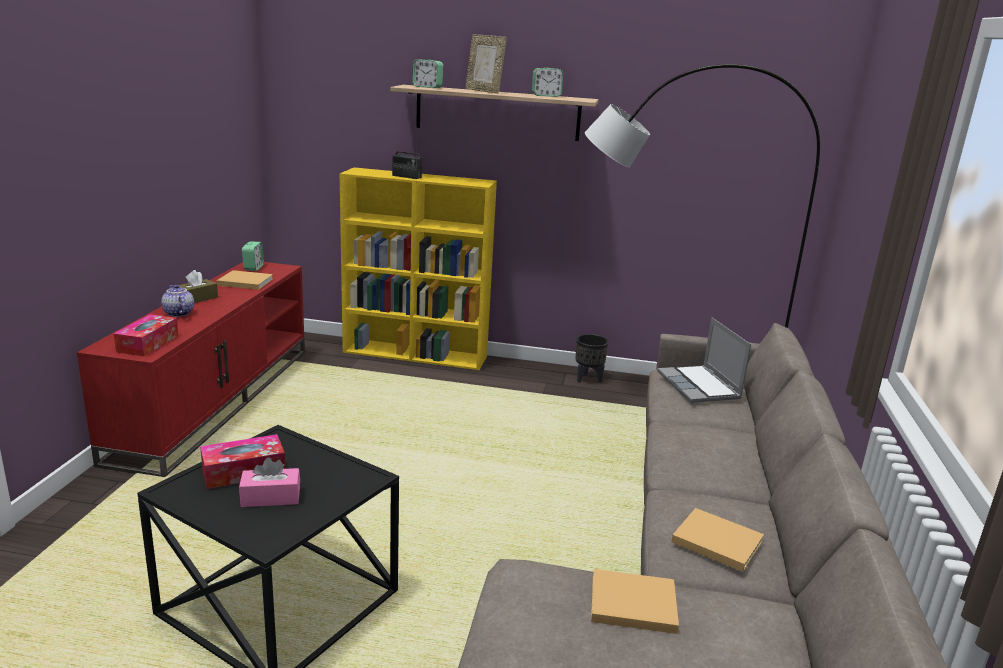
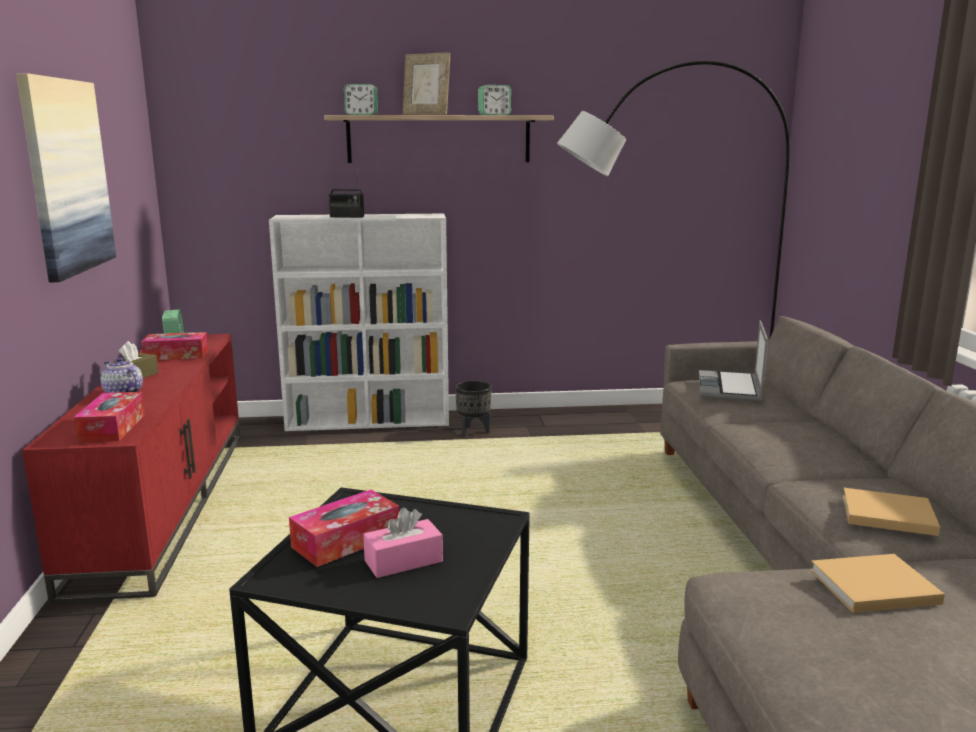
camera: 15 degrees left, 5 degrees down
(150, 137) = (66, 176): none -> picture
(244, 282) = (176, 355): beige book -> tissue box
(417, 354) = (370, 420): yellow bookcase -> white bookcase
(588, 379) = (565, 416): black planter -> black planter (473, 431)
(700, 386) = (730, 388): laptop -> laptop turned 45 degrees clockwise

